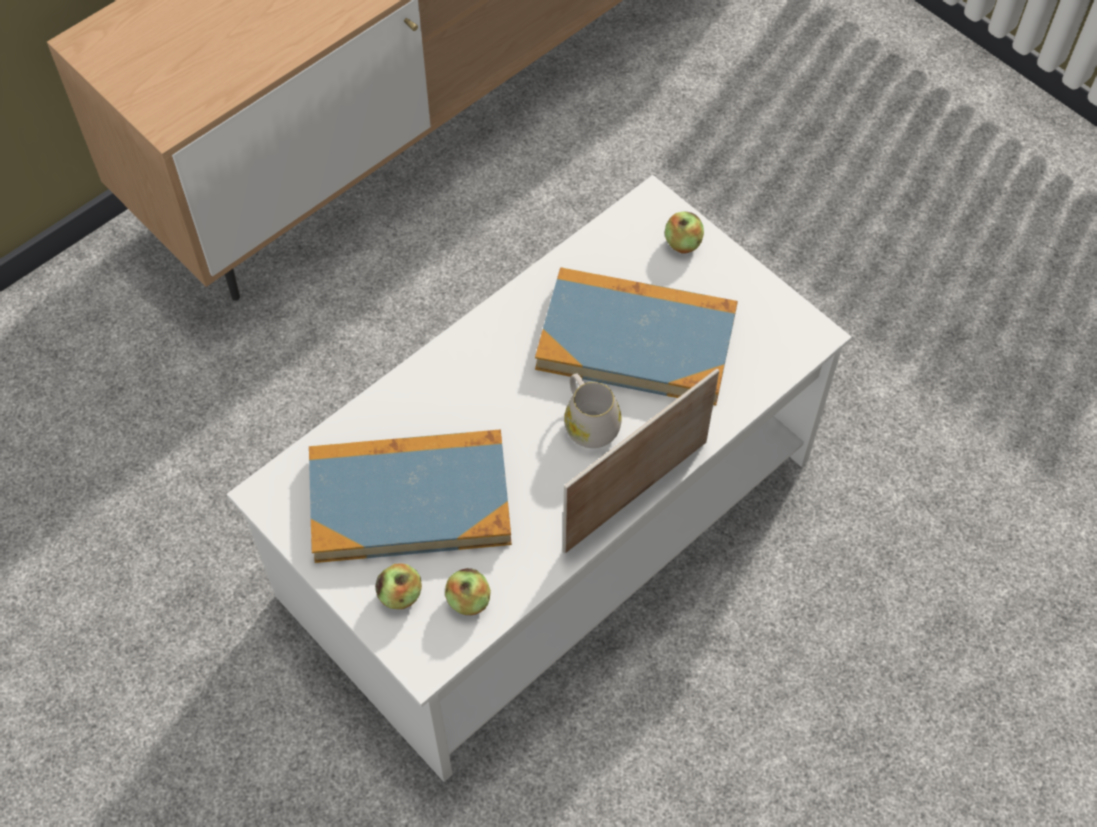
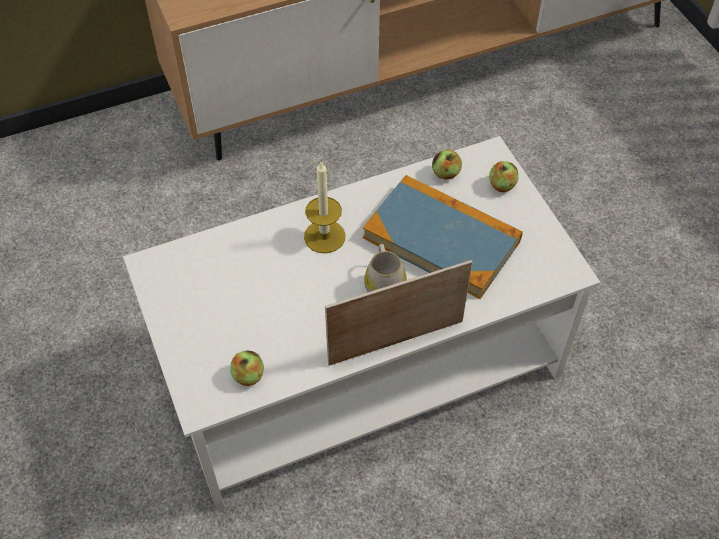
camera: 20 degrees right, 5 degrees down
(400, 595) = (204, 357): apple -> apple (446, 173)
(410, 499) = (239, 296): book -> none
(485, 382) = (324, 236): none -> candle

